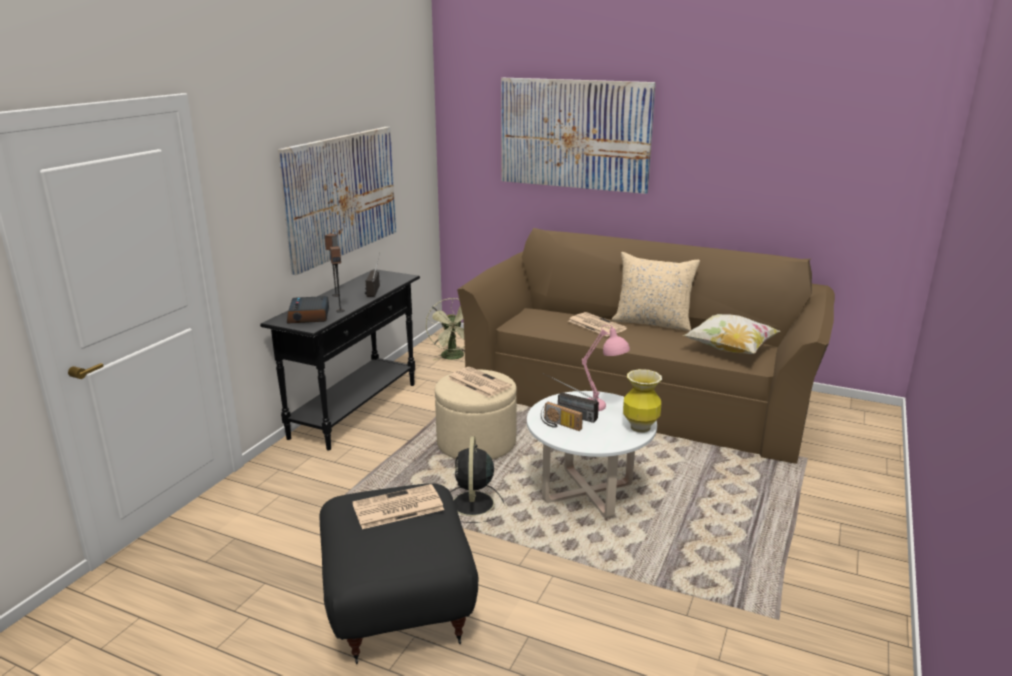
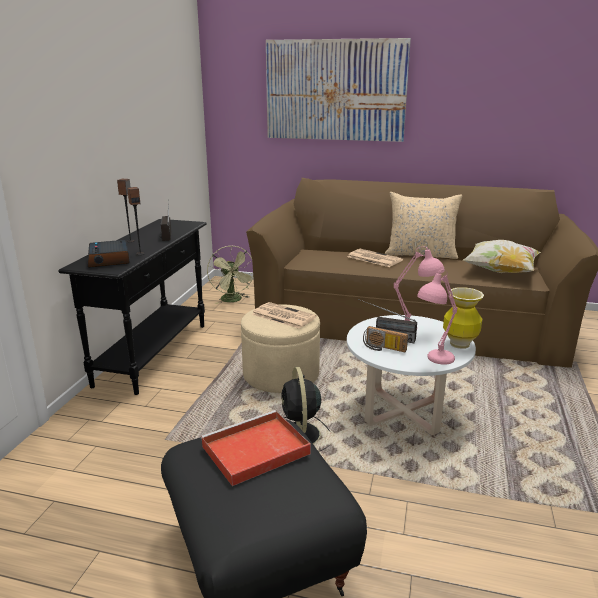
camera: 10 degrees left, 0 degrees up
(341, 195) = (128, 143): picture -> none
(397, 508) = (254, 451): newspaper -> red tray
(602, 442) = (432, 361): none -> pink table lamp

